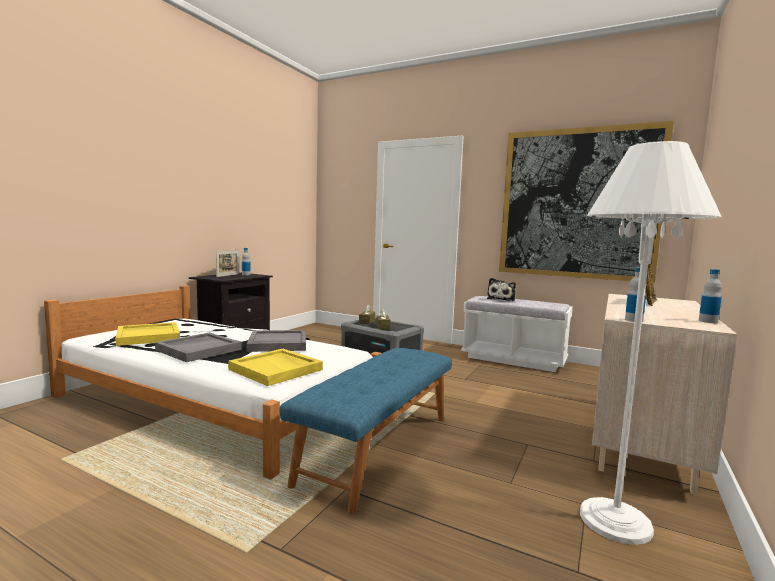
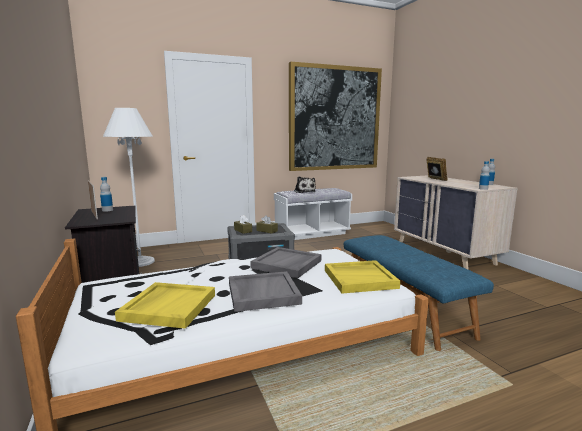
camera: 50 degrees left, 5 degrees up
(615, 521) = (511, 285): white floor lamp -> white floor lamp (140, 262)

